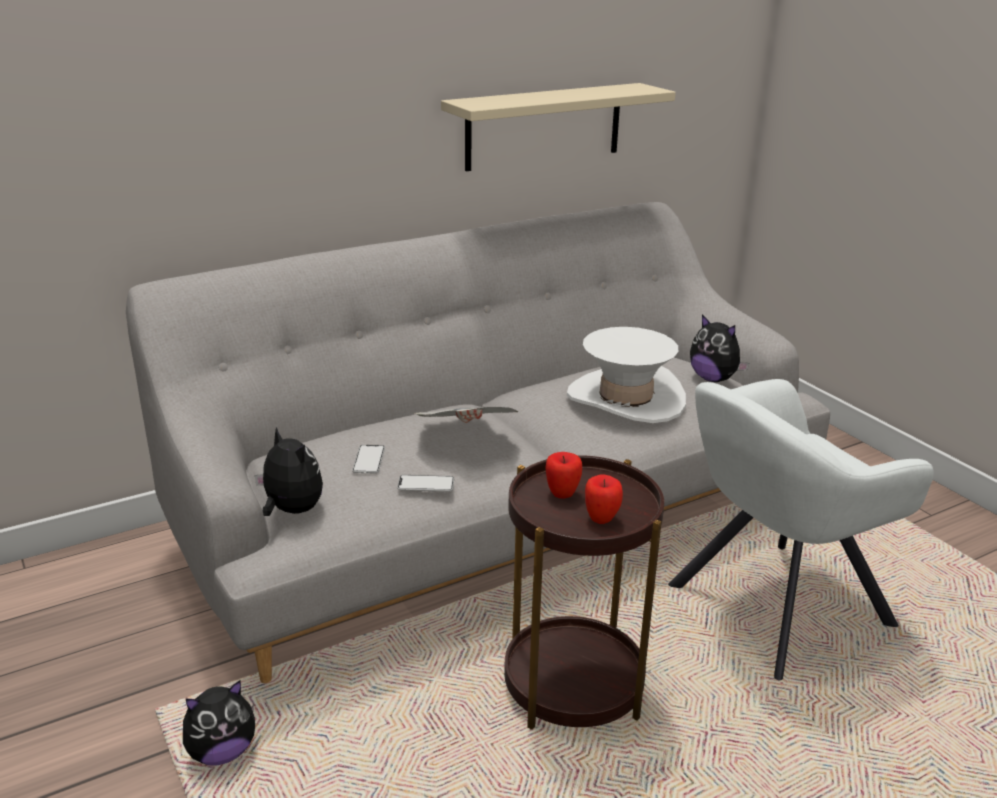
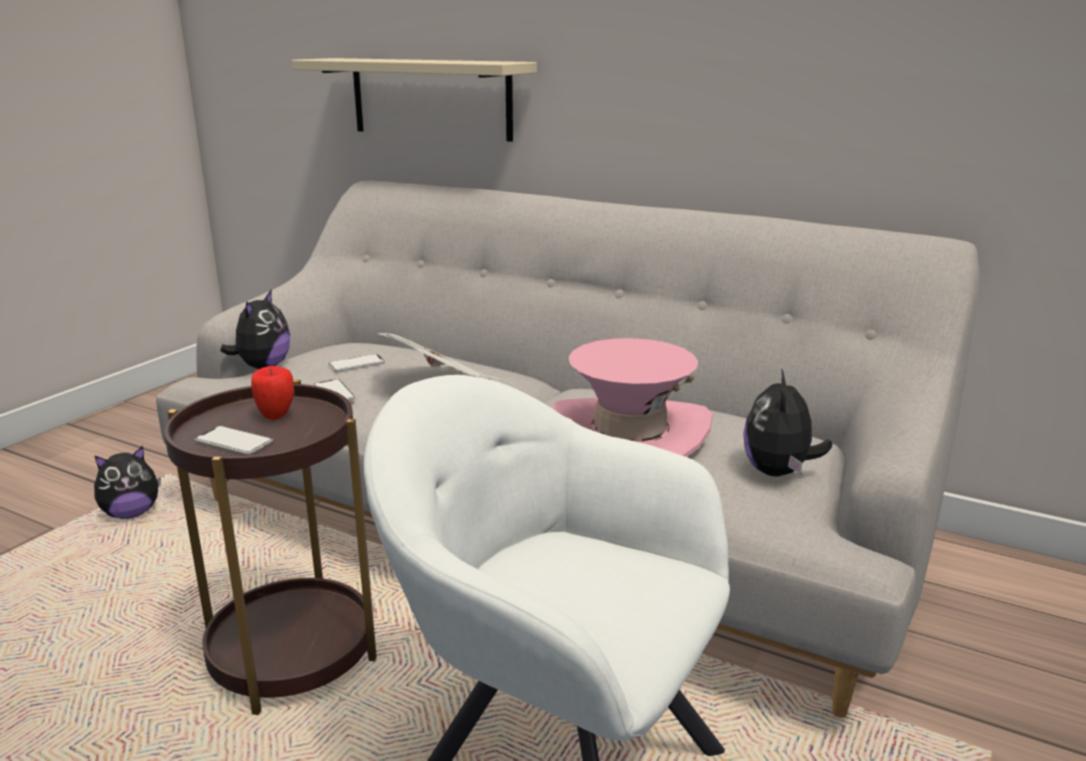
camera: 60 degrees right, 5 degrees down
(222, 752) = (131, 513): plush toy -> plush toy turned 60 degrees counterclockwise
(544, 126) = (794, 101): beige shelf -> beige shelf (430, 98)
(601, 519) = (234, 442): apple -> phone
(626, 399) = (629, 433): white hat -> pink hat

